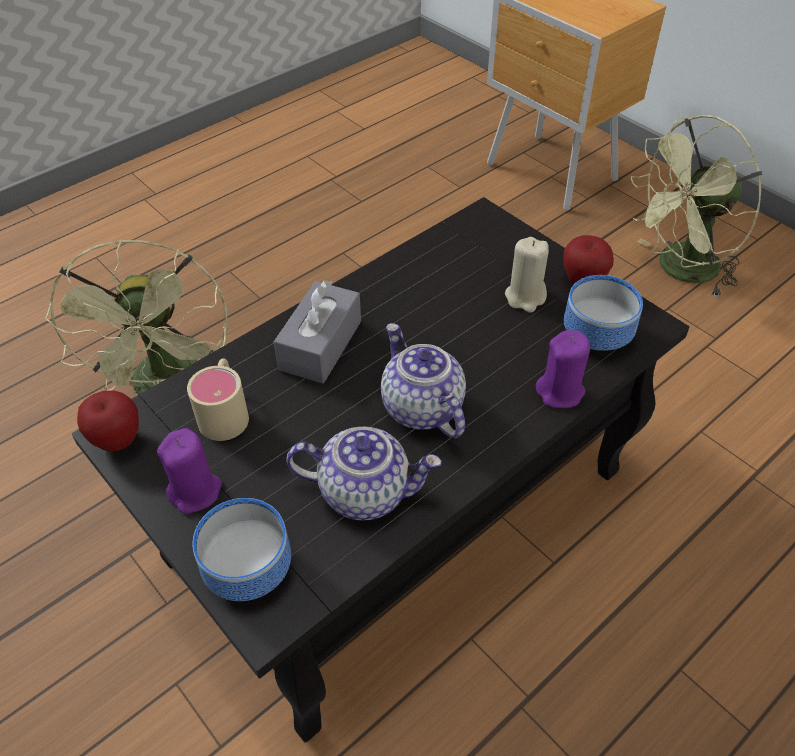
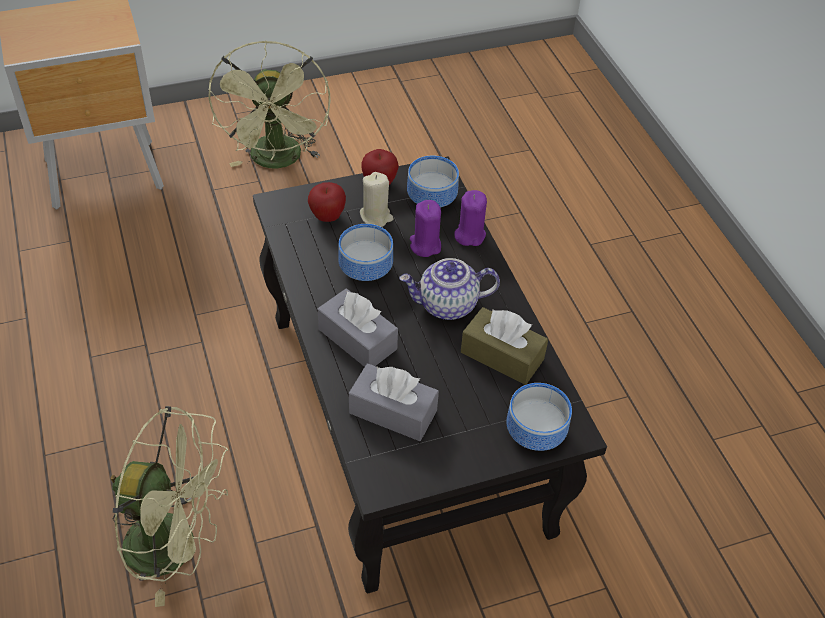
camera: 70 degrees left, 0 degrees up
(118, 440) = (387, 484): apple -> apple (327, 217)
(195, 491) = (459, 446): purple candle -> purple candle (425, 245)
(225, 411) = (393, 412): beige mug -> grey tissue box
(365, 491) = (502, 356): teapot -> brown tissue box
(433, 318) = (368, 269): none -> bowl

